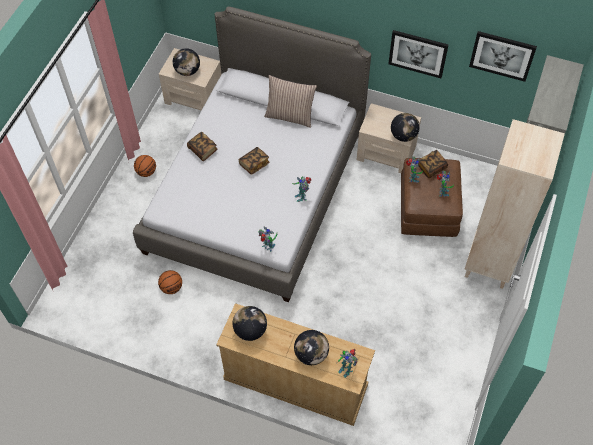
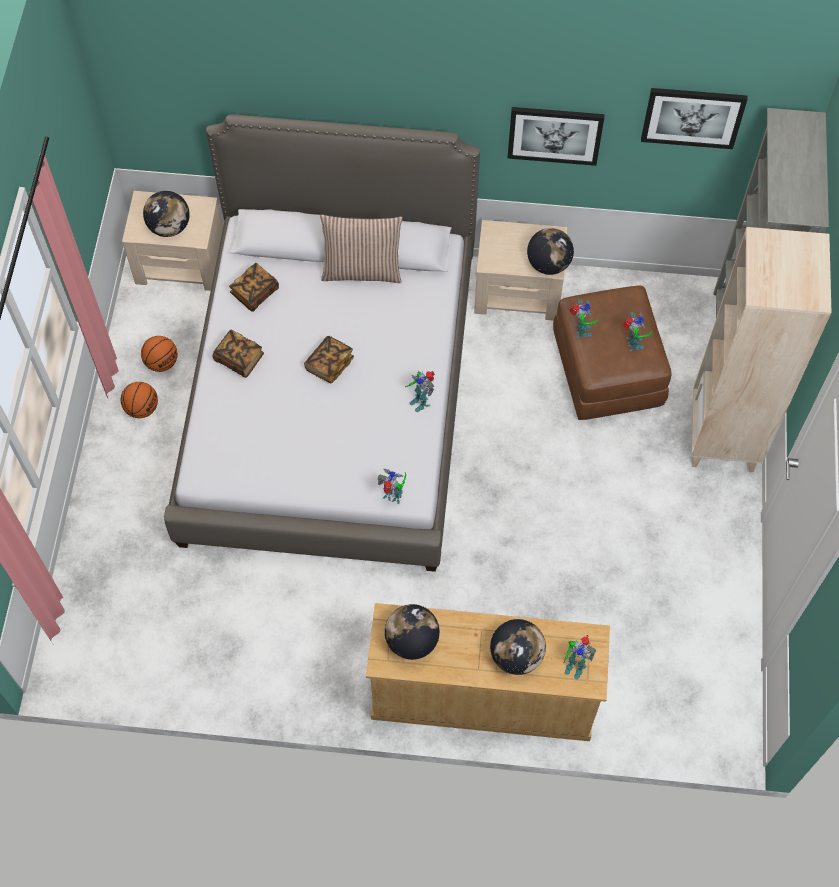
camera: 15 degrees left, 5 degrees up
(171, 287) = (243, 592): basketball -> basketball (161, 362)
(431, 168) = (605, 307): book -> book (255, 293)

